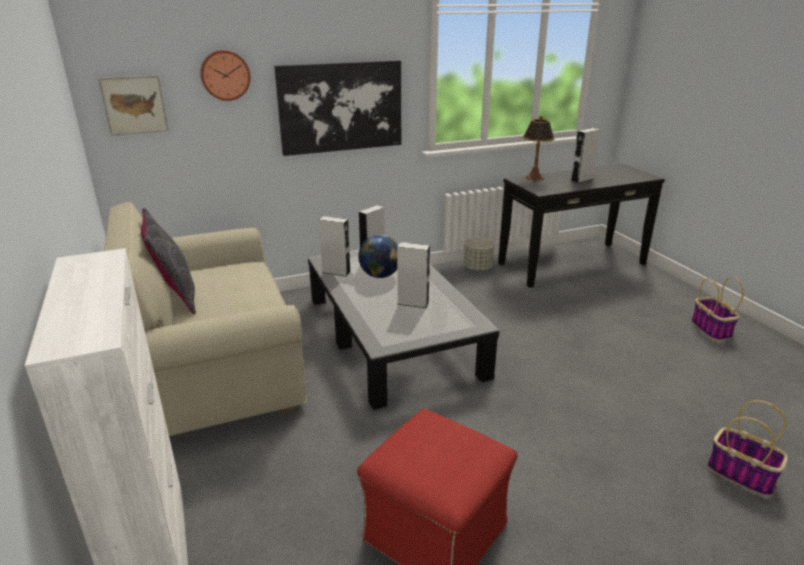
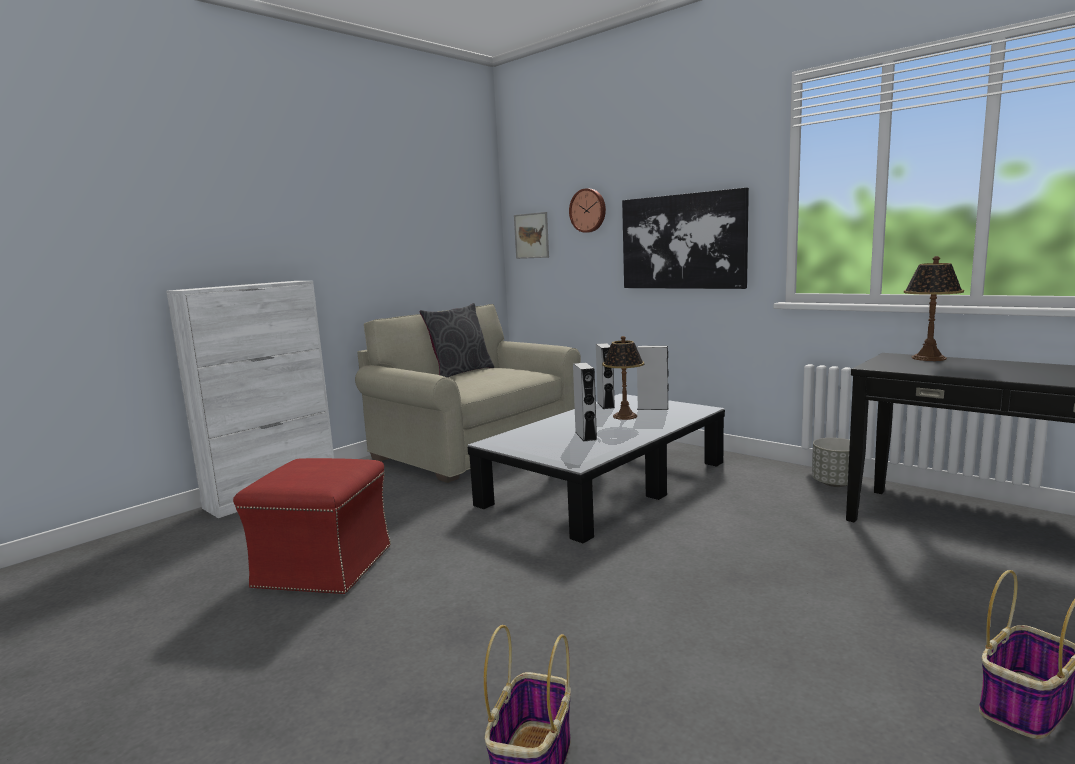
camera: 65 degrees right, 15 degrees down
(380, 275) = (624, 416): globe -> table lamp
(581, 179) = (1002, 370): grey speaker -> none

